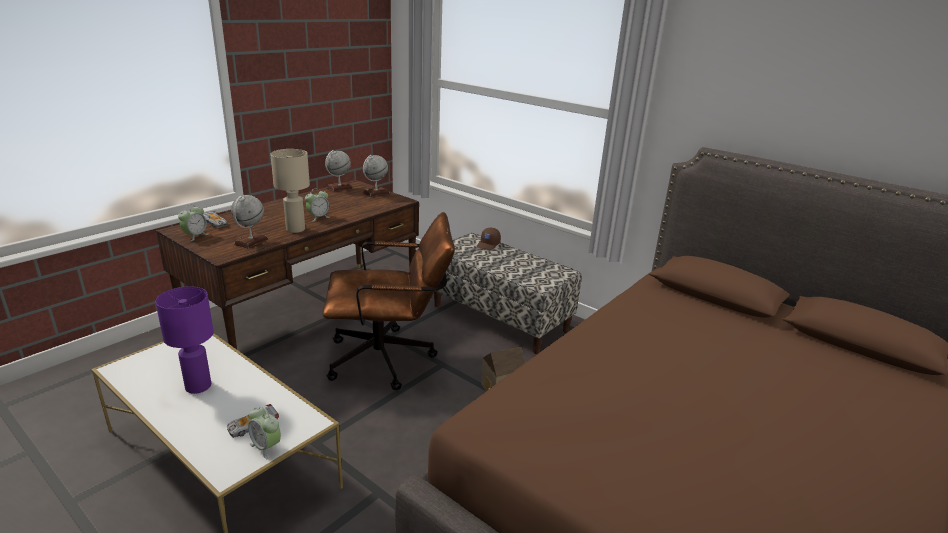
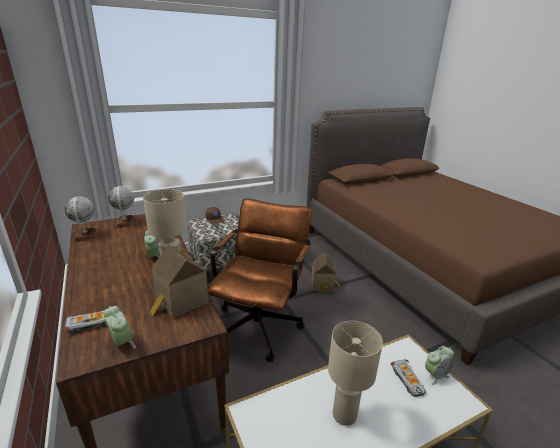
camera: 65 degrees left, 0 degrees up
(198, 387) = (345, 415): purple table lamp -> beige table lamp
(251, 241) = (180, 302): globe -> toy house

